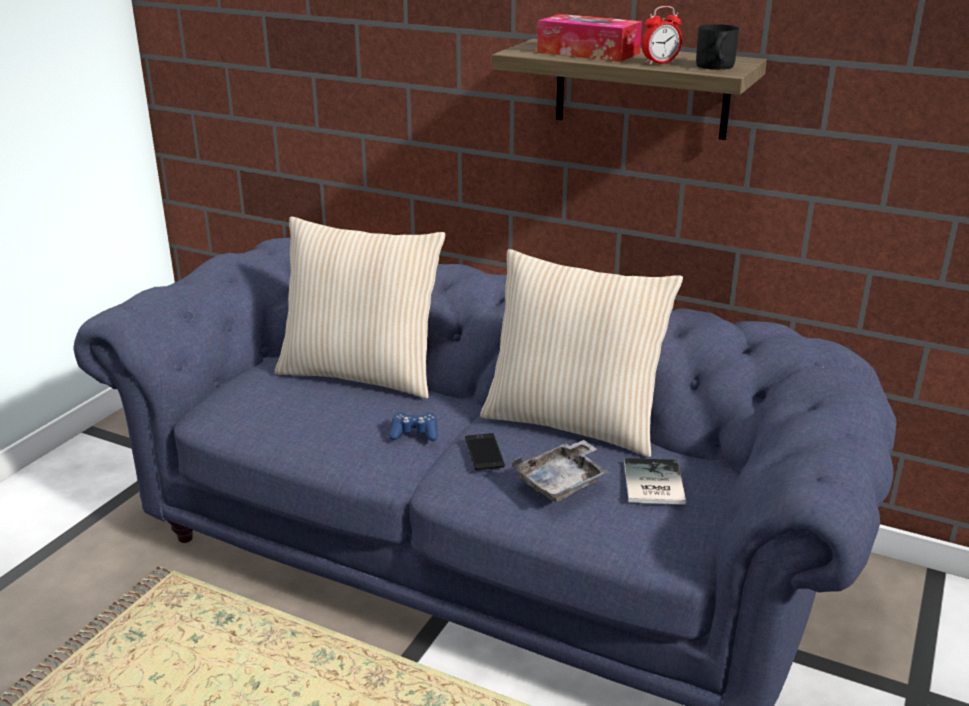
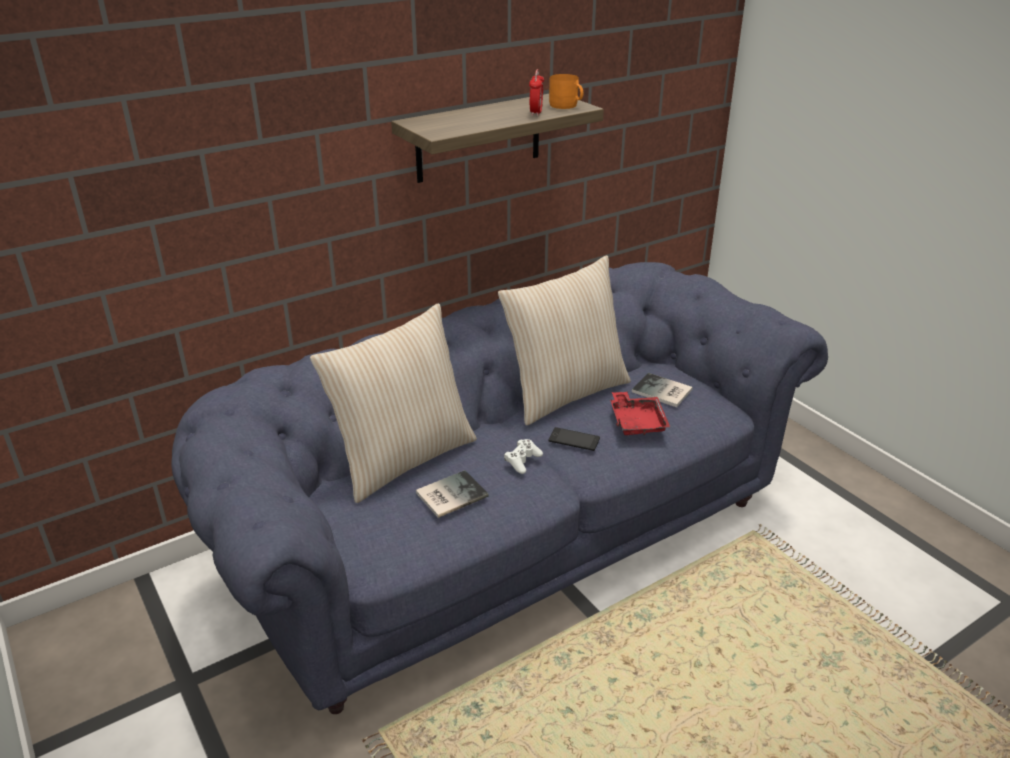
camera: 60 degrees left, 5 degrees up
(323, 411) = (449, 494): none -> book
(414, 433) = (522, 461): blue game controller -> white game controller
(562, 482) = (637, 422): grey tray -> red tray
(588, 53) = (474, 119): tissue box -> none
(714, 67) = (566, 106): black mug -> orange mug

